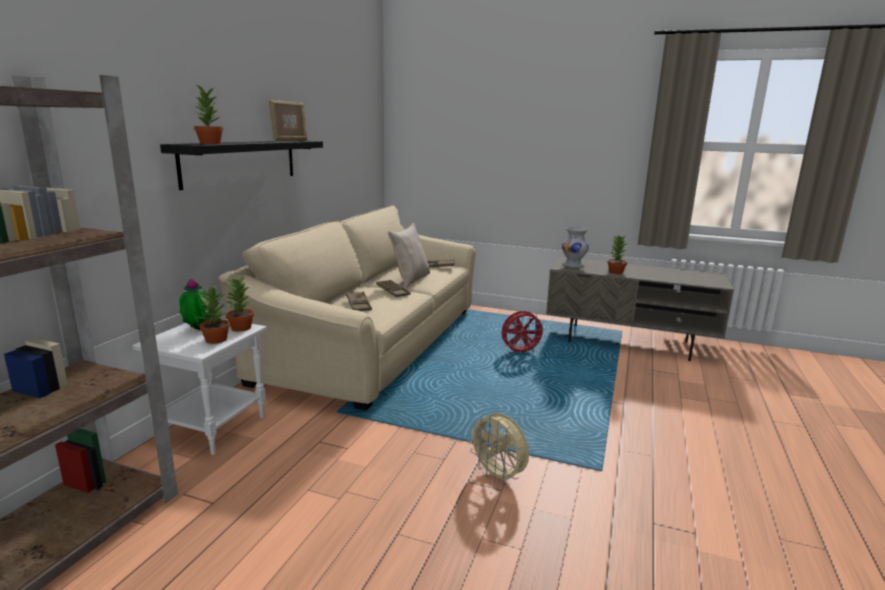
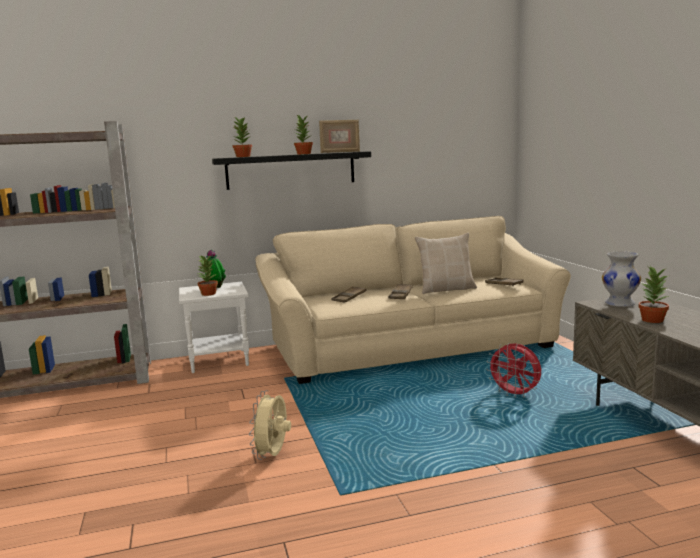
camera: 55 degrees right, 5 degrees down
(240, 328) = (234, 291): potted plant -> potted plant (303, 154)

